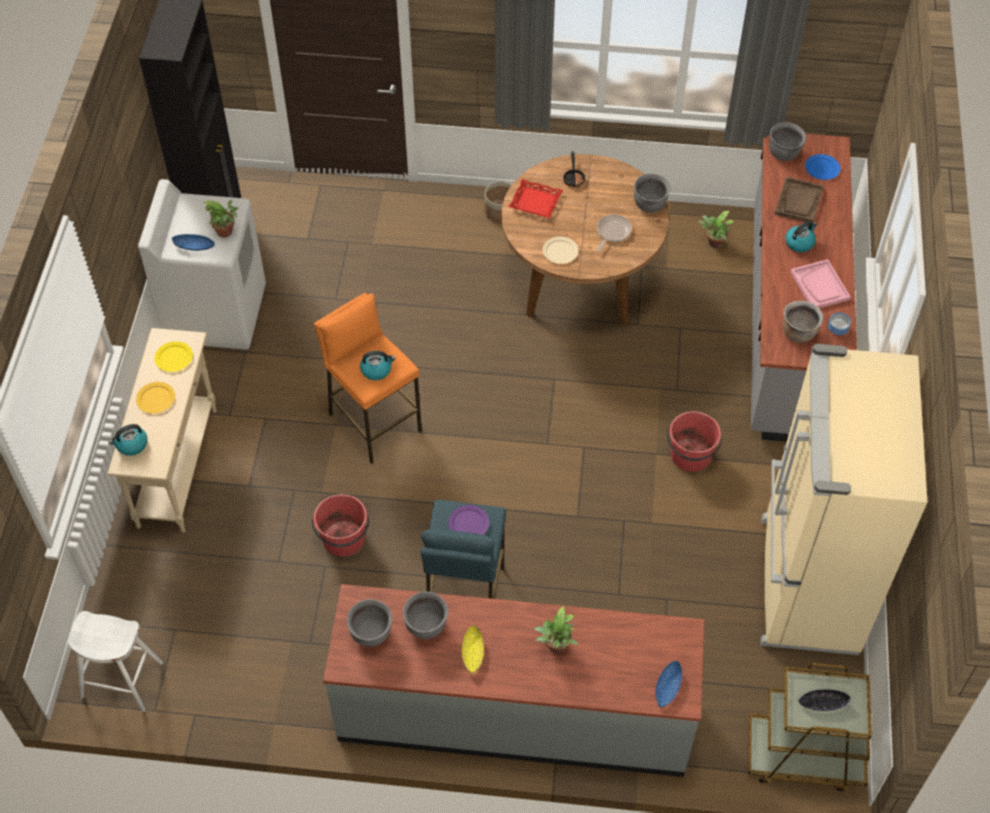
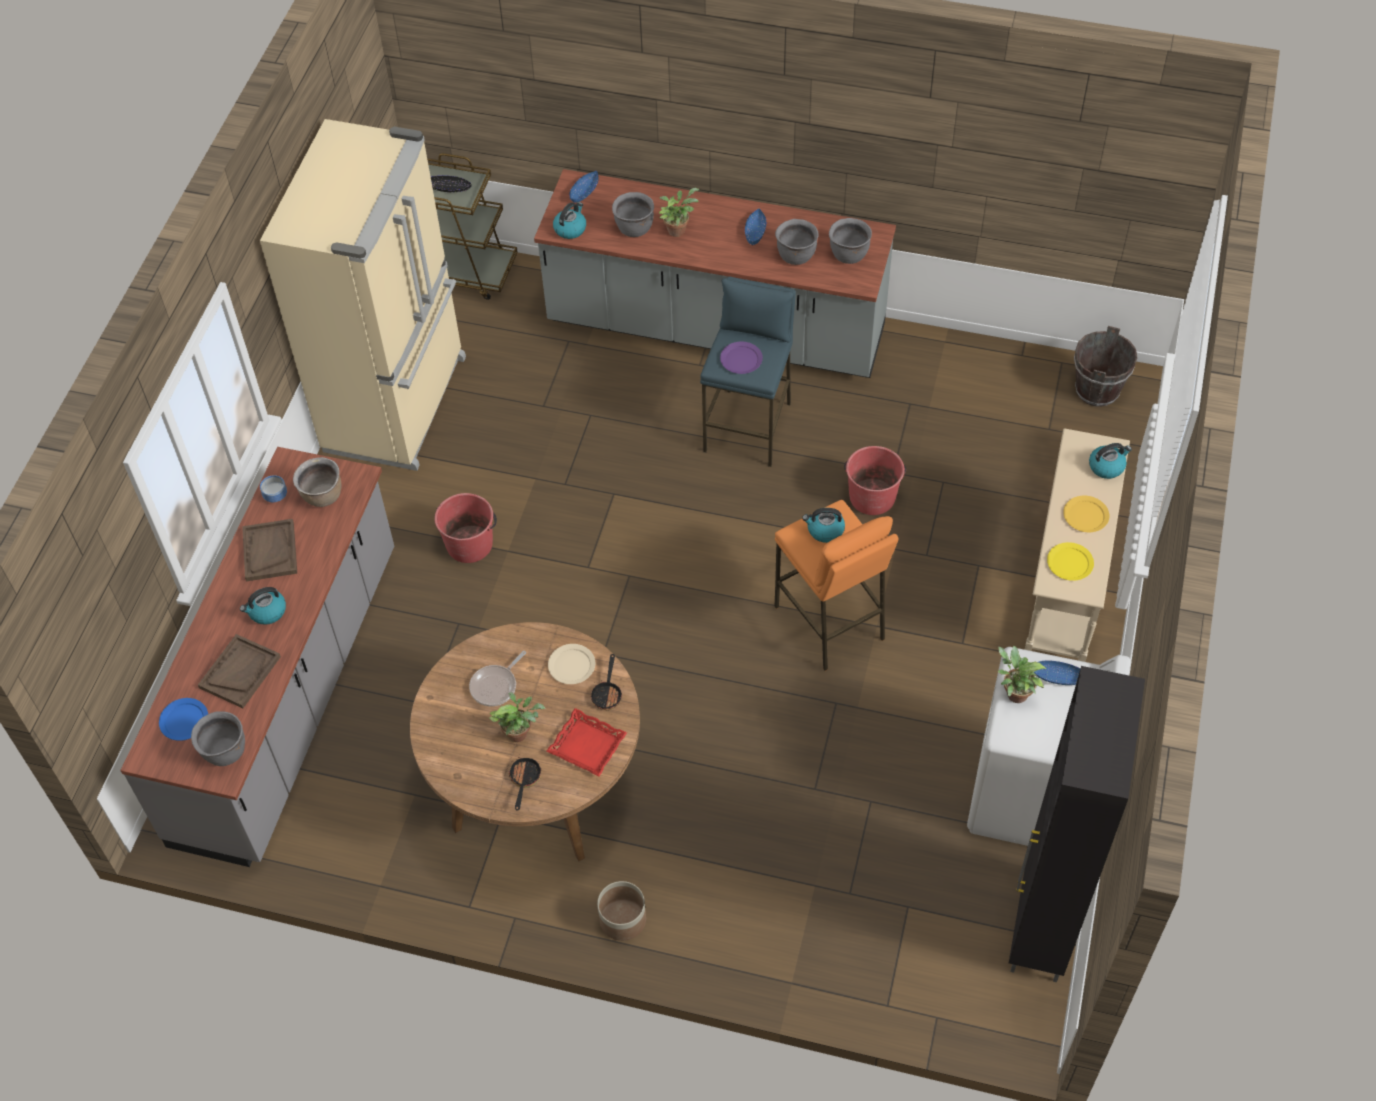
camera: 170 degrees left, 0 degrees up
(122, 680) = (1097, 390): white stool -> brown bucket
(473, 653) = (755, 231): yellow bowl -> blue bowl
(529, 236) = (607, 693): none -> frying pan
(650, 205) = (433, 722): grey cooking pot -> grey cooking pot (634, 228)
(669, 635) = (570, 228): none -> kettle
(713, 244) = (337, 826): potted plant -> potted plant (520, 732)
(820, 286) = (270, 551): pink tray -> brown tray

